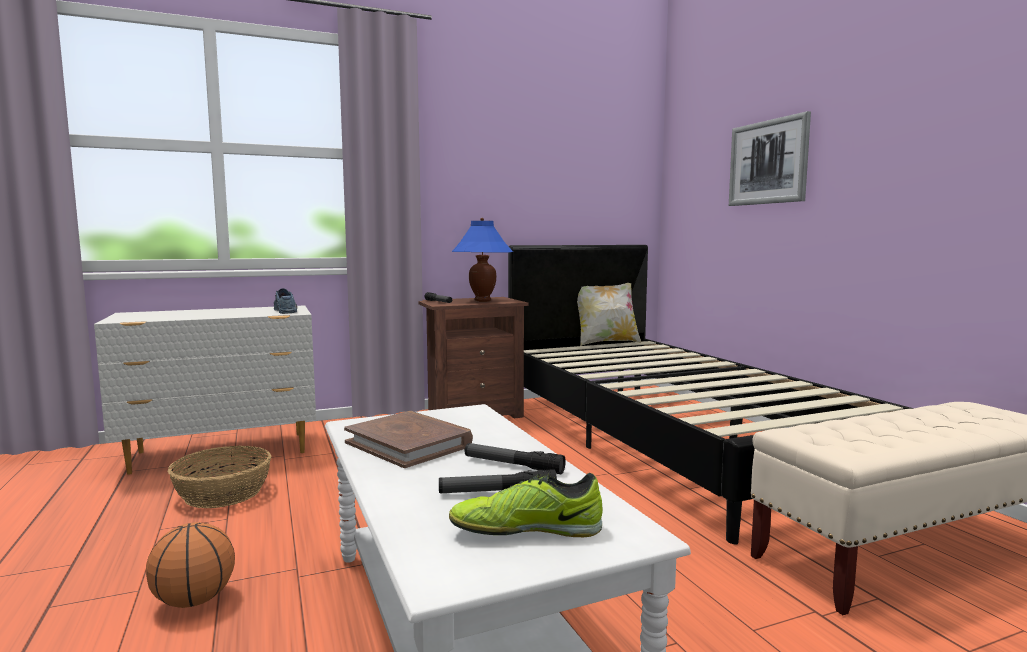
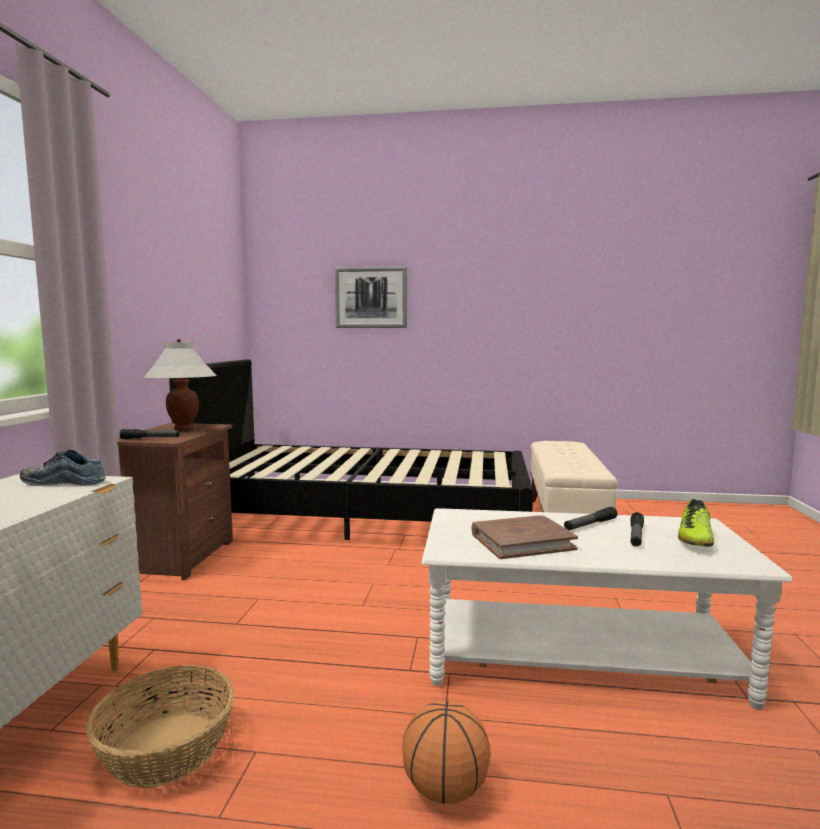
camera: 60 degrees left, 0 degrees up
(482, 300) = (184, 429): blue table lamp -> white table lamp
(606, 342) = (241, 453): pillow -> none

